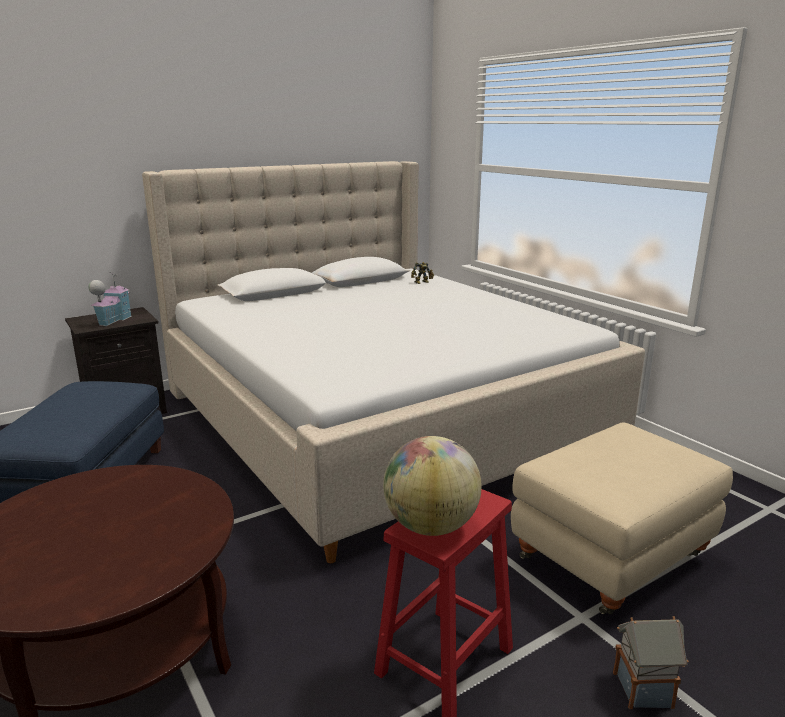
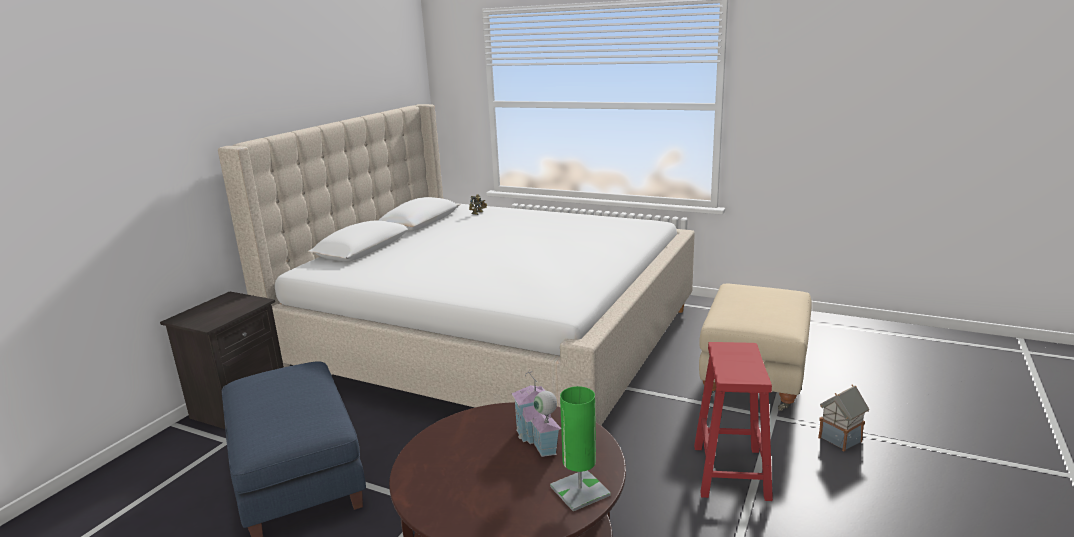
camera: 30 degrees left, 0 degrees up
(100, 590) = (580, 491): none -> green table lamp
(113, 320) = (223, 310): toy house -> toy house (538, 439)
(431, 526) = (738, 371): globe -> none

